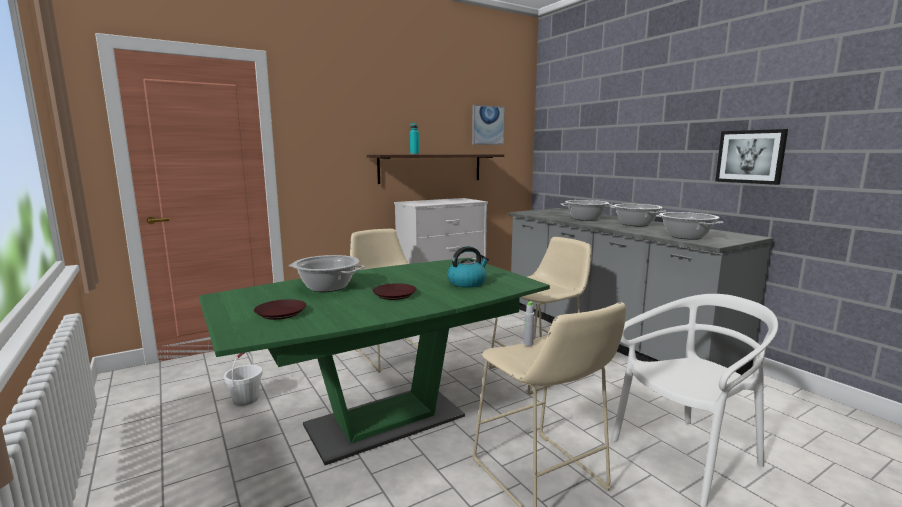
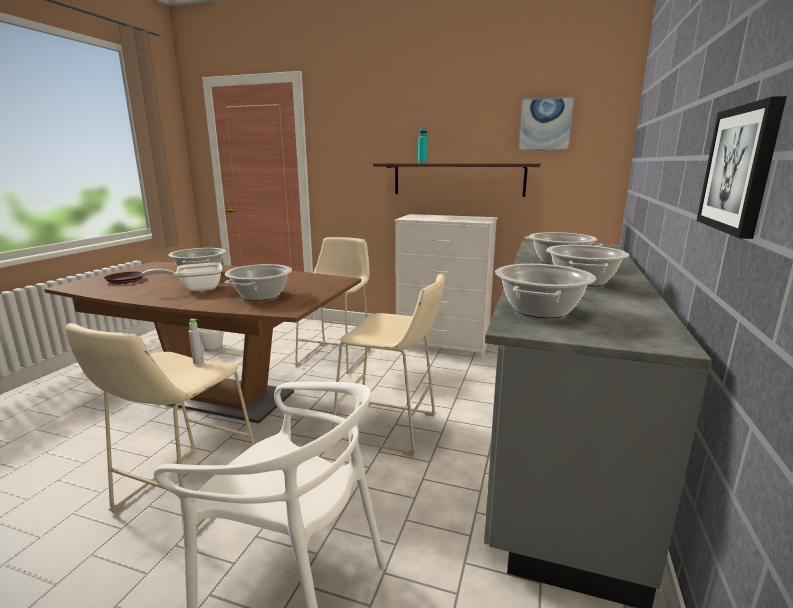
camera: 50 degrees right, 5 degrees up
(385, 421) = (223, 397): green dining table -> brown dining table
(394, 295) = (196, 288): brown plate -> frying pan
(467, 283) = (261, 295): kettle -> cooking pot

